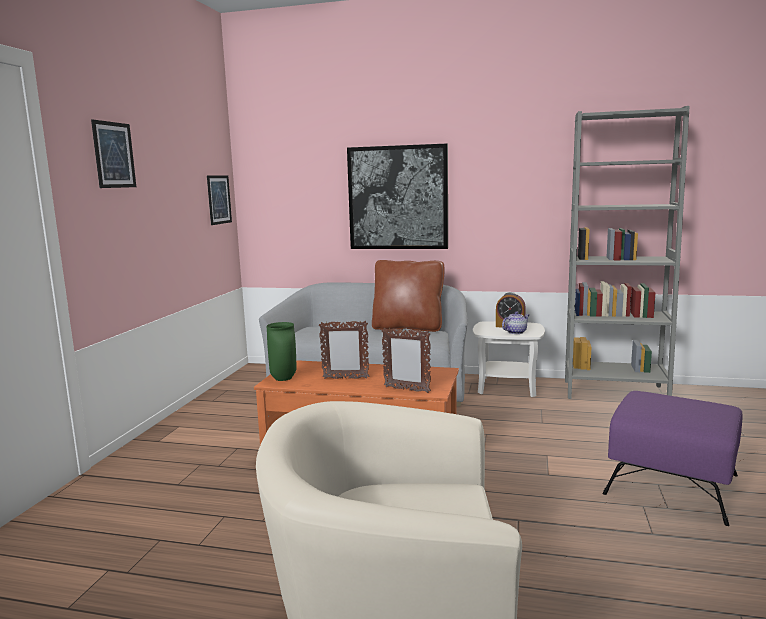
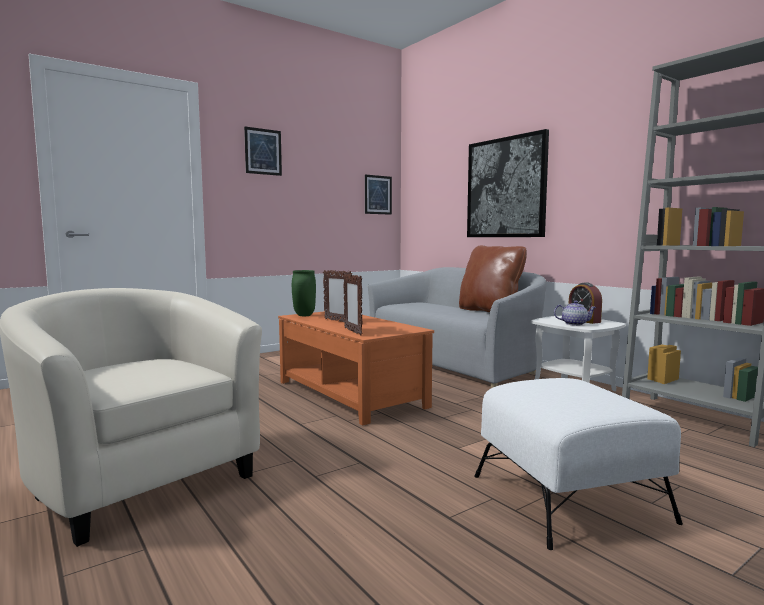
camera: 40 degrees right, 5 degrees down
(672, 484) = (569, 498): purple ottoman -> white ottoman

